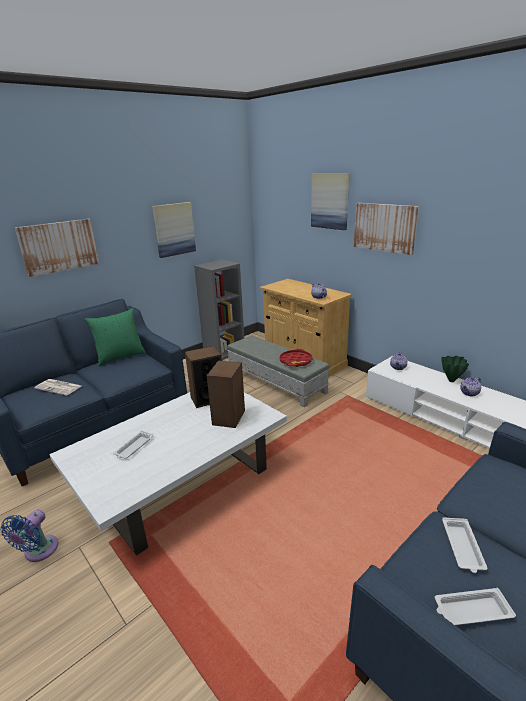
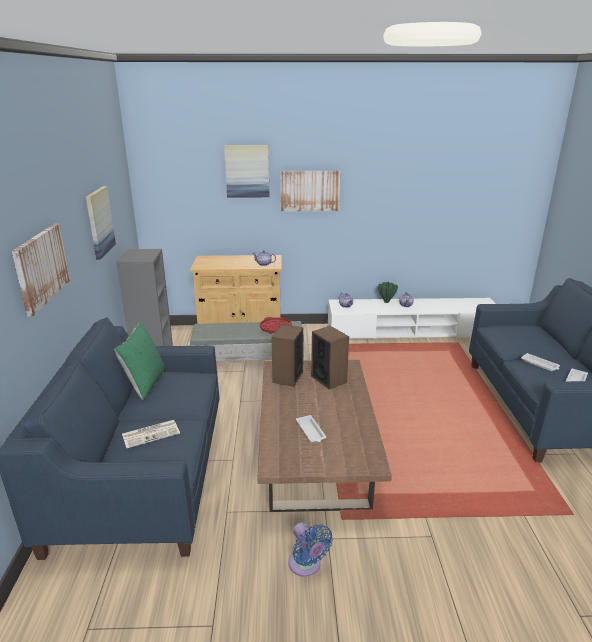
camera: 50 degrees left, 0 degrees up
(182, 481) = (314, 456): white coffee table -> brown coffee table

